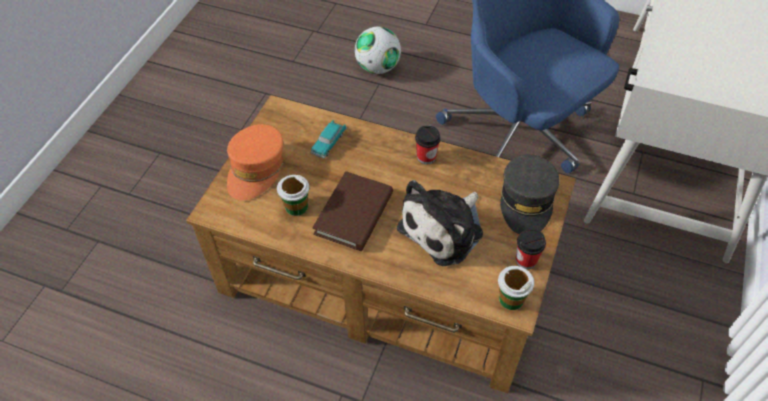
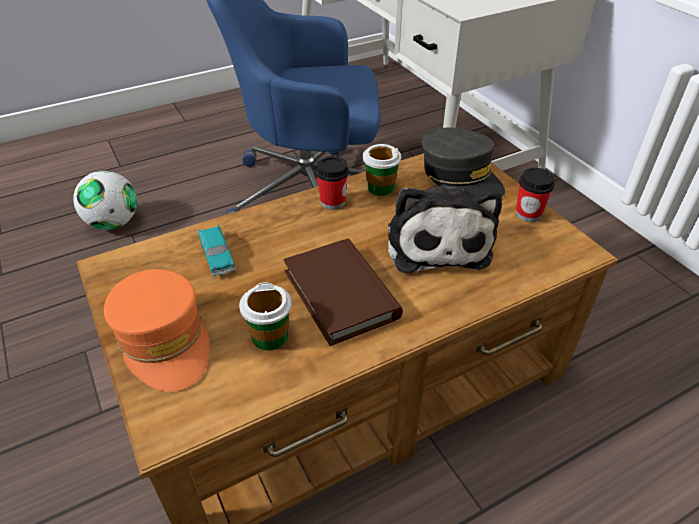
camera: 50 degrees left, 10 degrees down
(511, 298) = (566, 248): cup -> cup (380, 188)

